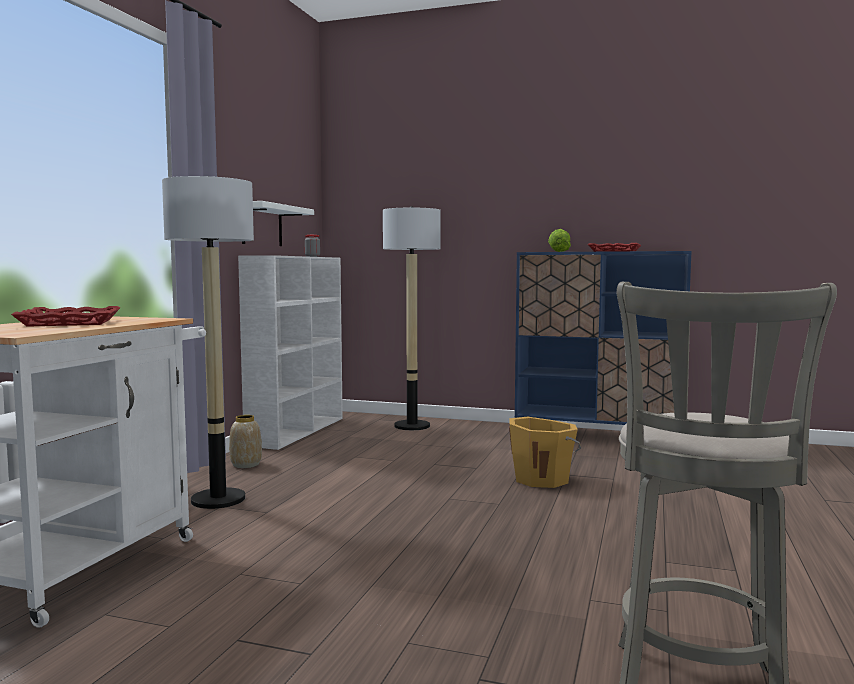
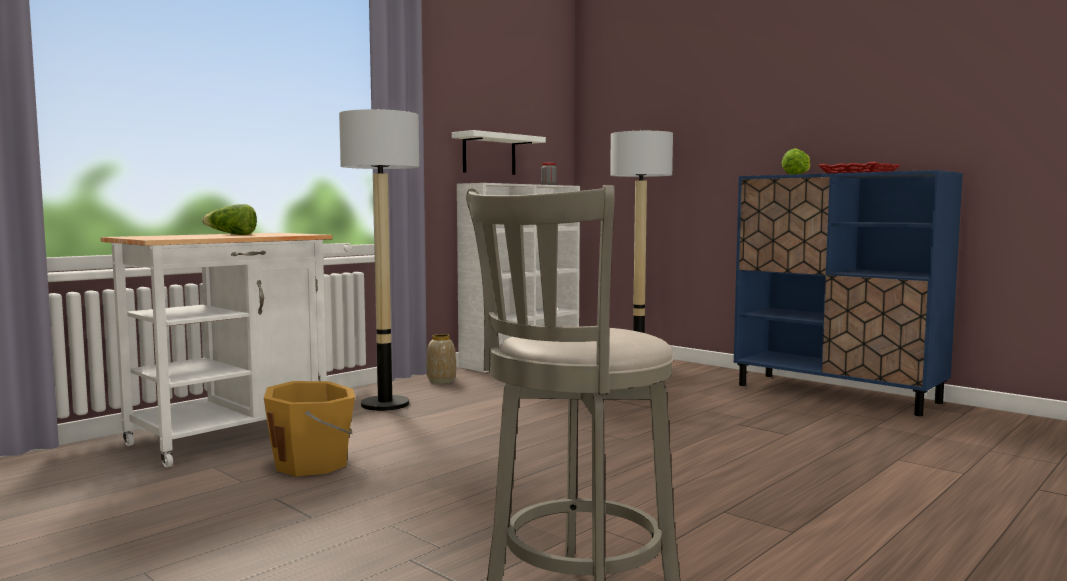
camera: 25 degrees right, 0 degrees up
(71, 322) = (231, 235): red tray -> lettuce
(542, 479) = (704, 425): orange bucket -> orange bucket (313, 464)

